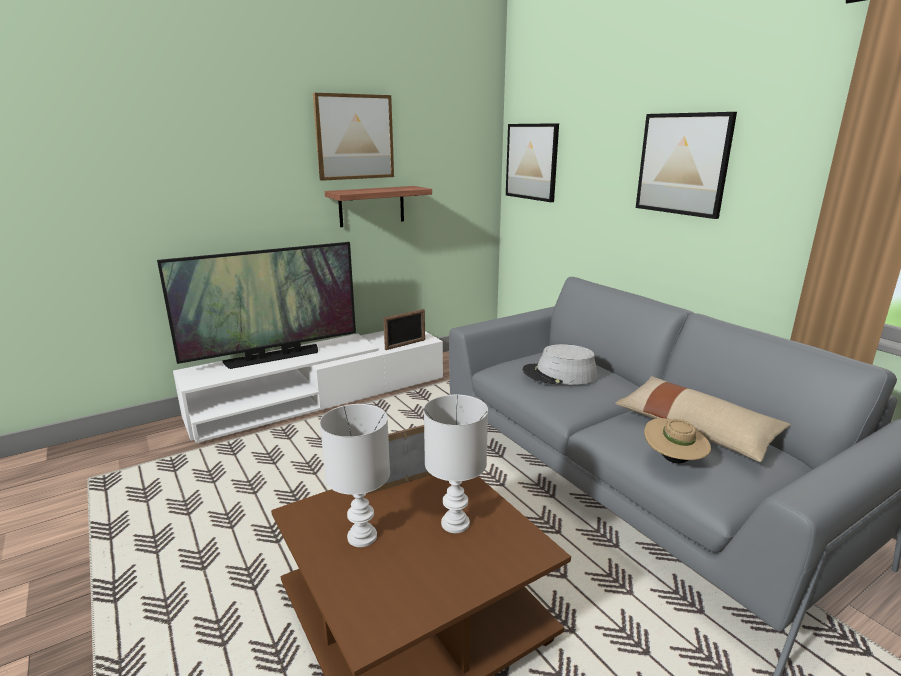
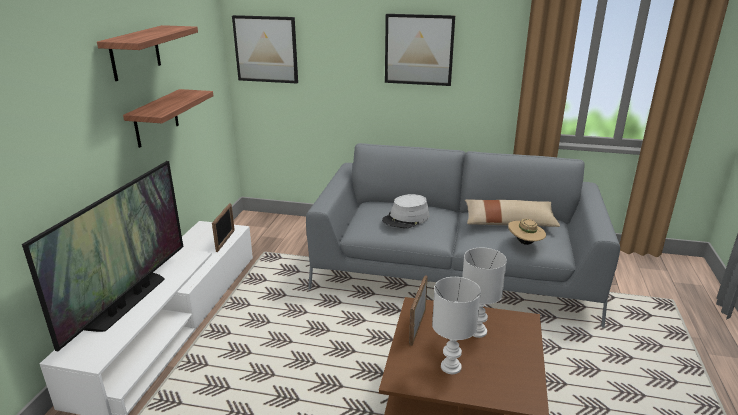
camera: 45 degrees left, 5 degrees up
(354, 137) = (135, 53): picture -> shelf

